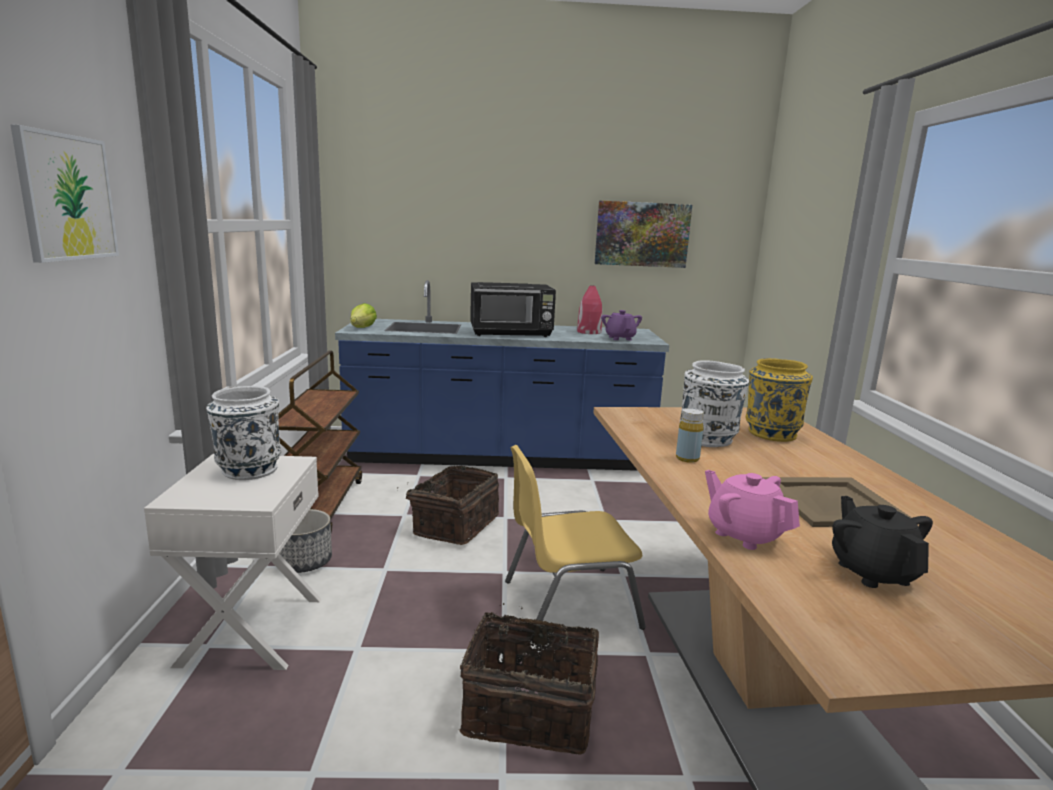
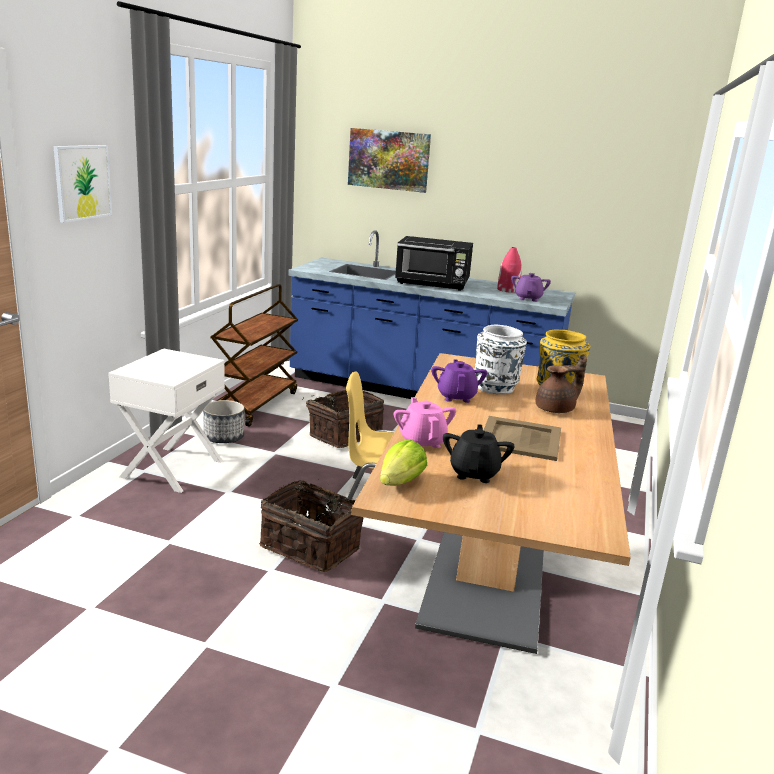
camera: 20 degrees right, 5 degrees up
(248, 470) = (177, 361): white vase -> none
(362, 328) = (314, 267): lettuce -> lettuce (401, 482)
(642, 234) = (575, 201): picture -> picture (389, 160)
(687, 458) = (456, 397): yellow bottle -> purple teapot
(803, 455) = (556, 409): none -> brown teapot

